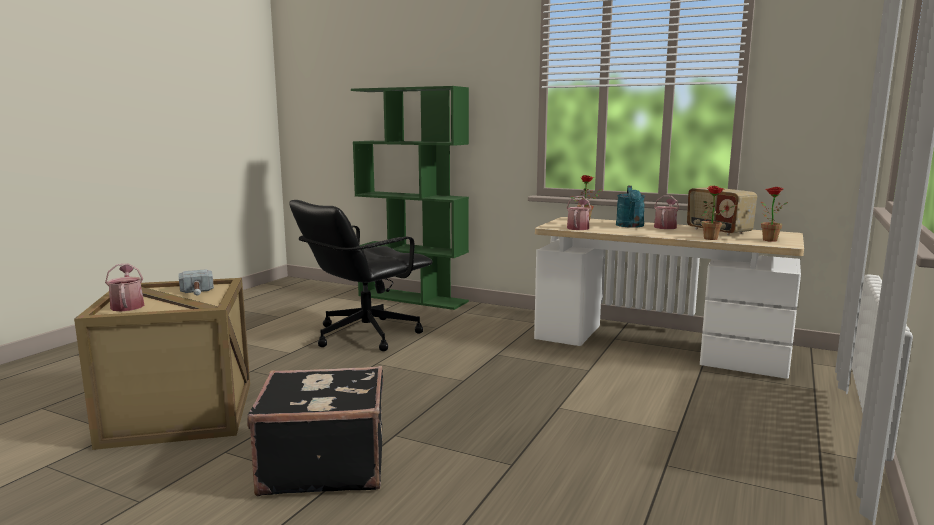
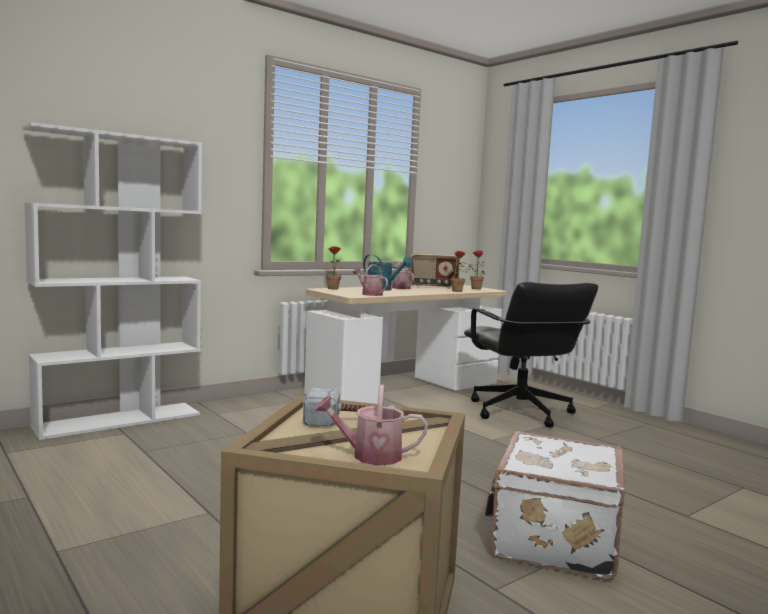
camera: 65 degrees left, 5 degrees down
(324, 464) = (552, 540): black suitcase -> white suitcase
(365, 335) = (211, 464): black office chair -> black office chair (520, 412)
(413, 298) = (119, 420): green bookcase -> white bookcase

